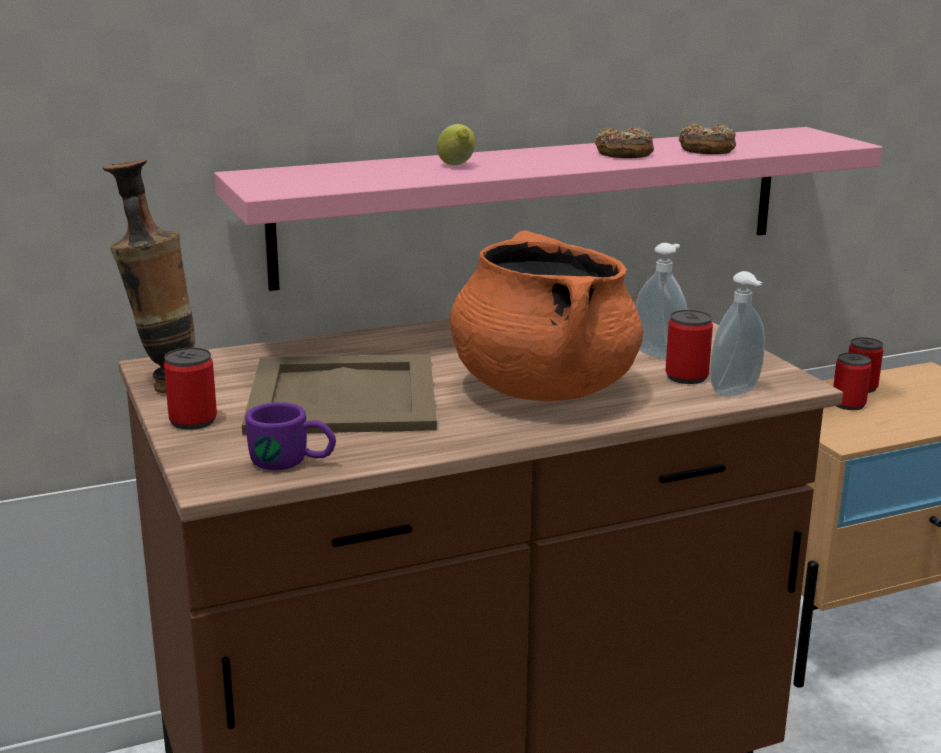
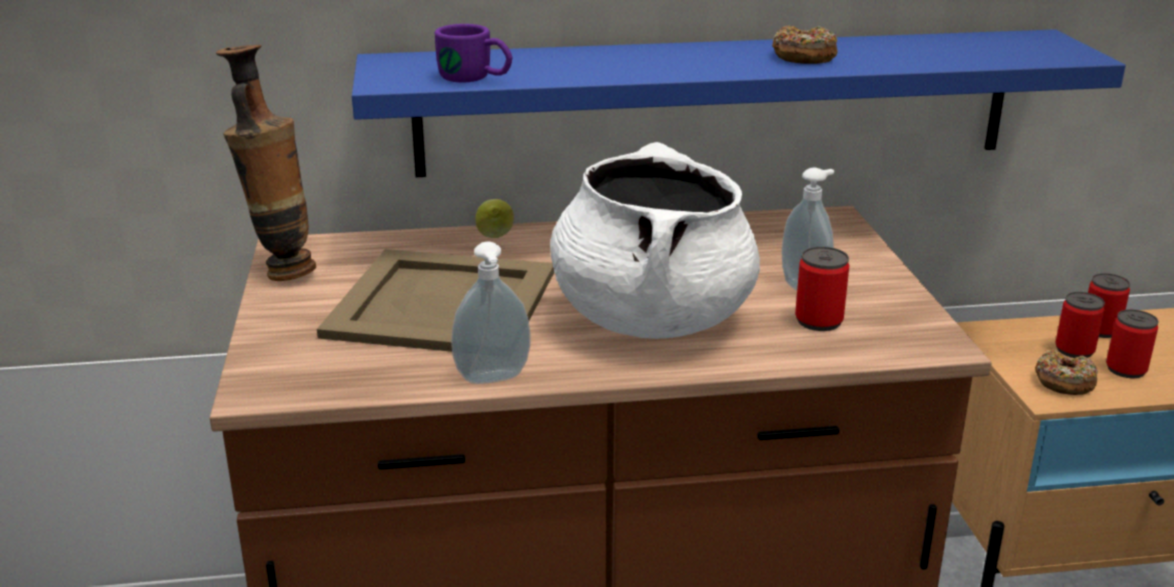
camera: 15 degrees right, 5 degrees up
(193, 421) = (282, 316): can -> can (1126, 369)
(293, 462) = (345, 378): purple mug -> purple mug (476, 78)
(457, 166) = (606, 62): lemon -> lemon (495, 238)
(537, 204) = (716, 102): pink shelf -> blue shelf
(543, 388) = (652, 318): orange cooking pot -> white cooking pot
(706, 150) = (904, 57): donut -> donut (1064, 382)
(736, 393) = (863, 349): soap dispenser -> soap dispenser (493, 379)

